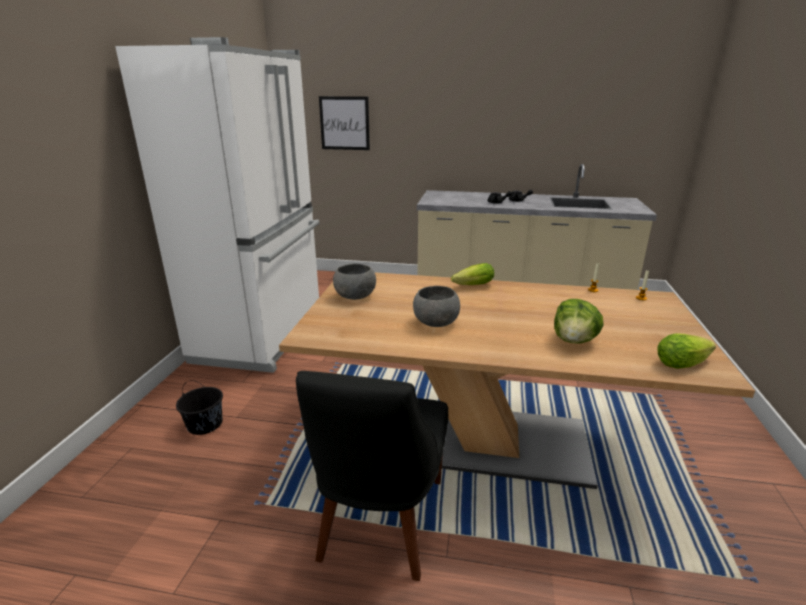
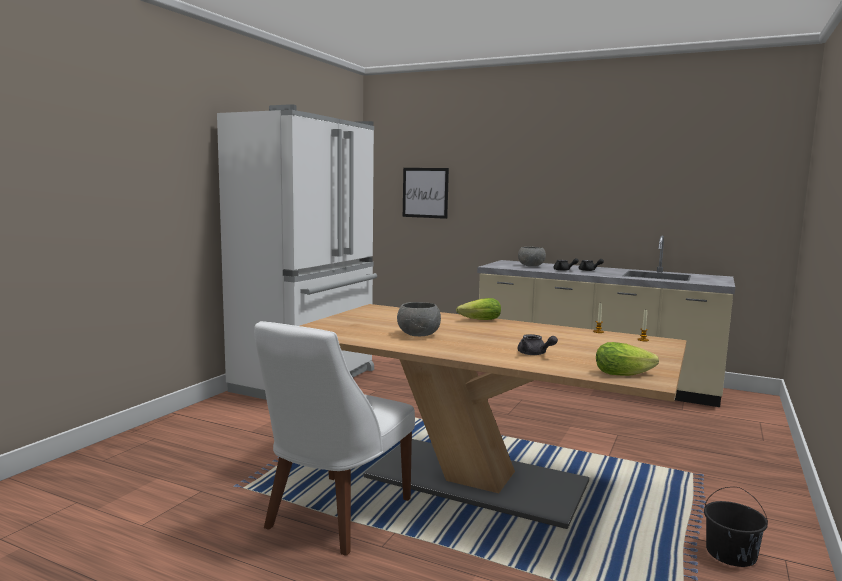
camera: 15 degrees right, 15 degrees down
(205, 424) = (221, 432): black bucket -> black bucket (731, 554)
(355, 296) = (364, 317): grey bowl -> grey bowl (531, 266)
(379, 523) = (334, 516): black chair -> white chair
(574, 341) = (534, 354): lettuce -> grey teapot

